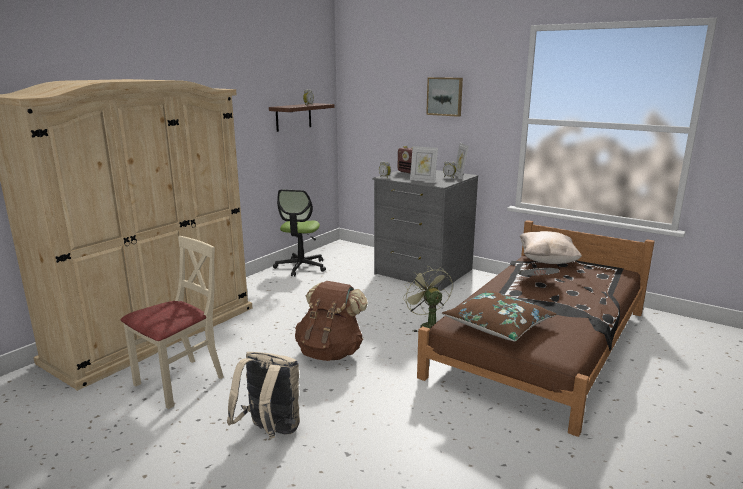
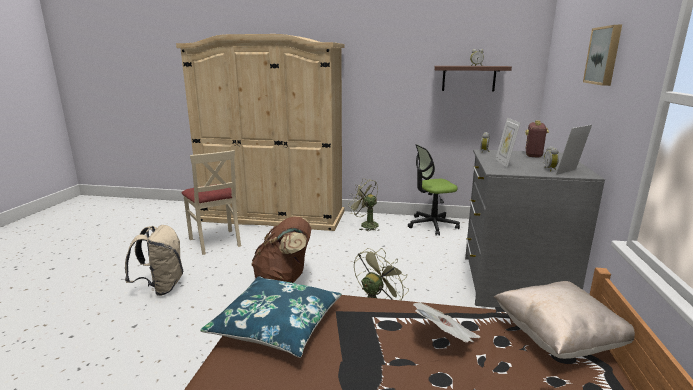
camera: 65 degrees right, 0 degrees up
(180, 382) = (216, 242): beige chair -> beige chair turned 45 degrees clockwise
(259, 291) = (365, 225): none -> green fan
(498, 325) = (277, 325): brown pillow -> blue pillow

